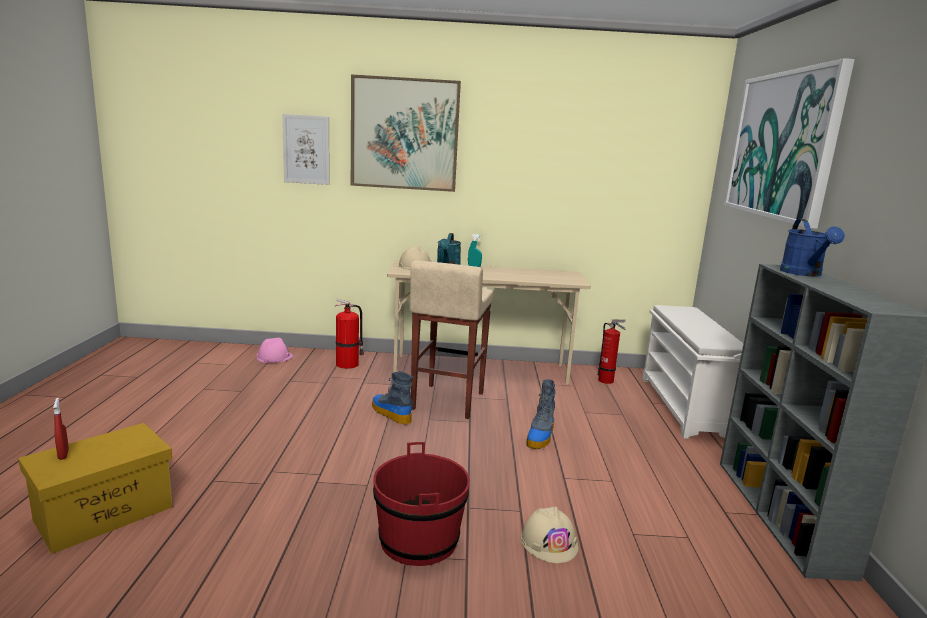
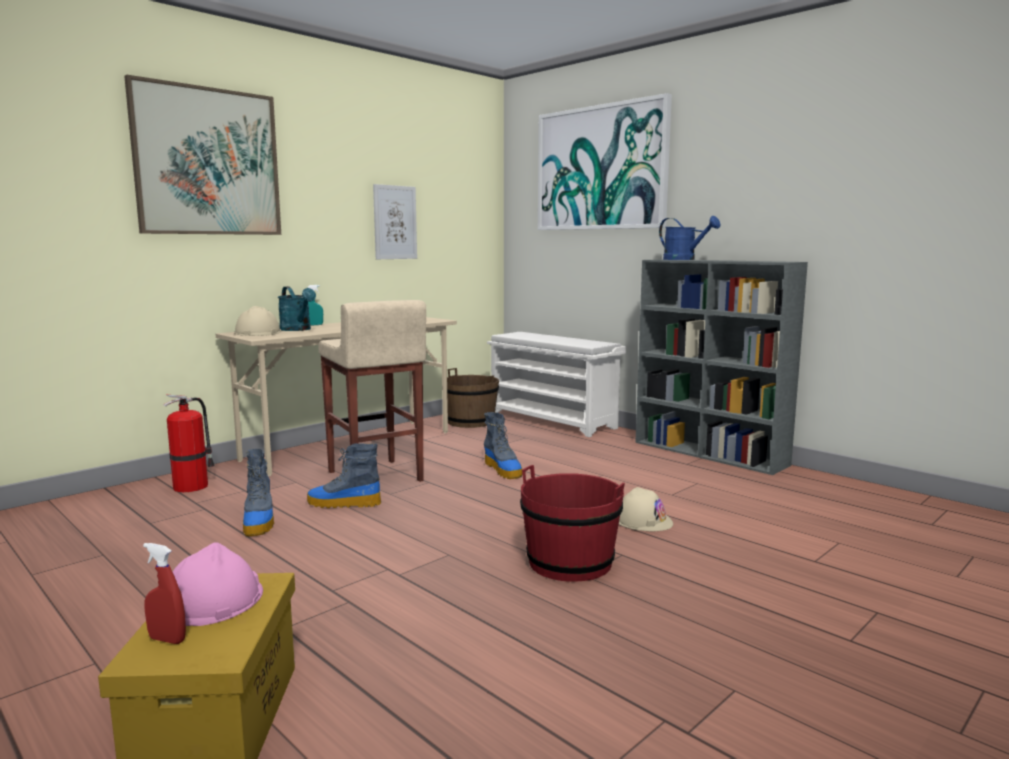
camera: 45 degrees left, 5 degrees down
(274, 357) = (64, 512): pink hard hat -> pink hard hat (213, 600)
(306, 149) = (60, 182): picture -> picture (395, 222)
(330, 404) = (259, 522): none -> boot
(607, 381) = (470, 422): fire extinguisher -> brown bucket

